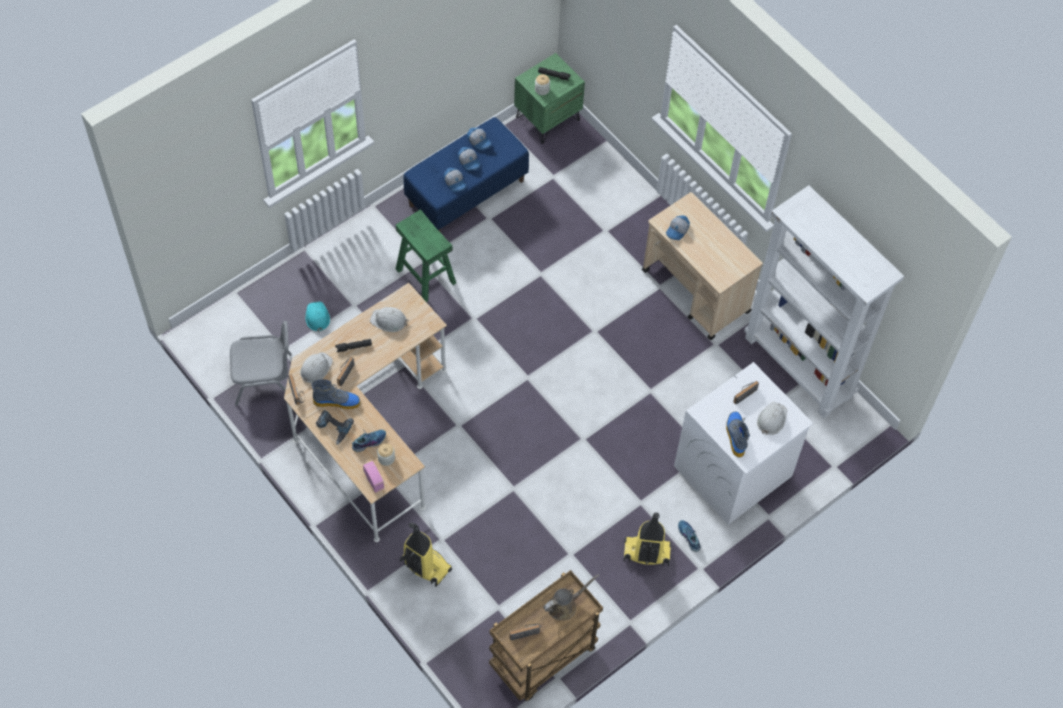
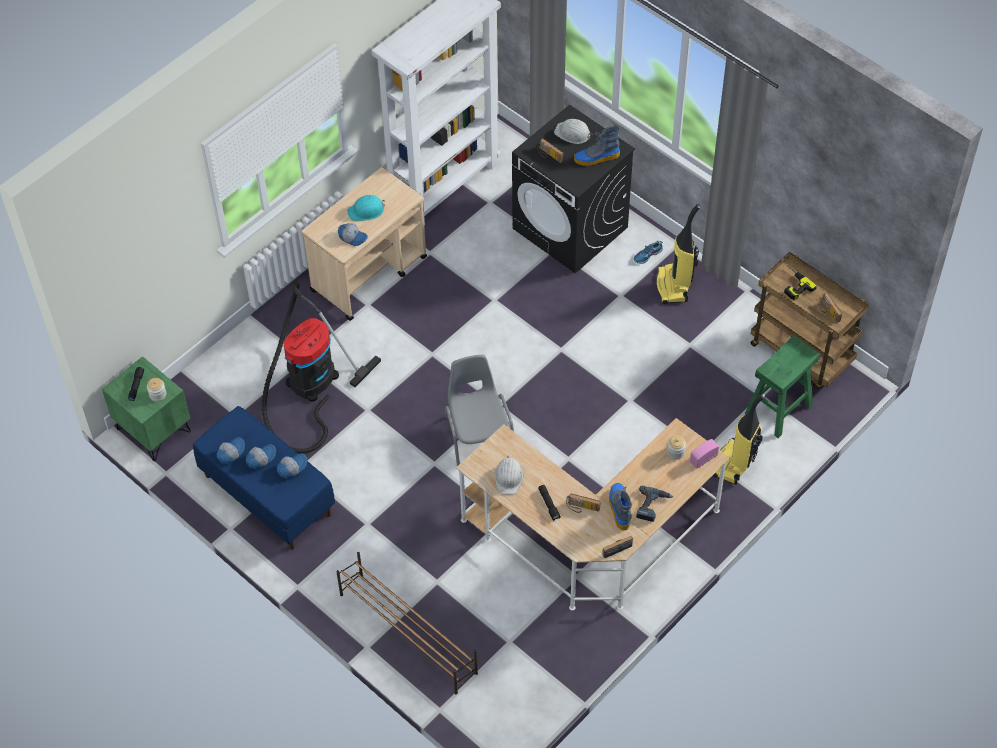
camera: 95 degrees left, 5 degrees down
(265, 378) = (549, 654): grey chair -> grey chair (479, 434)
(311, 278) = (407, 632): none -> brown shoe rack
(315, 368) = (583, 536): white hard hat -> none
(317, 317) = (459, 616): turquoise hard hat -> turquoise hard hat (366, 210)
(369, 441) = (660, 471): shoe -> none
(425, 276) = (386, 518): green stool -> green stool (779, 409)
(564, 605) = (793, 284): brown watering can -> power drill
(576, 233) = (309, 385): none -> vacuum cleaner
(732, 471) = (570, 228): white washing machine -> black washing machine

